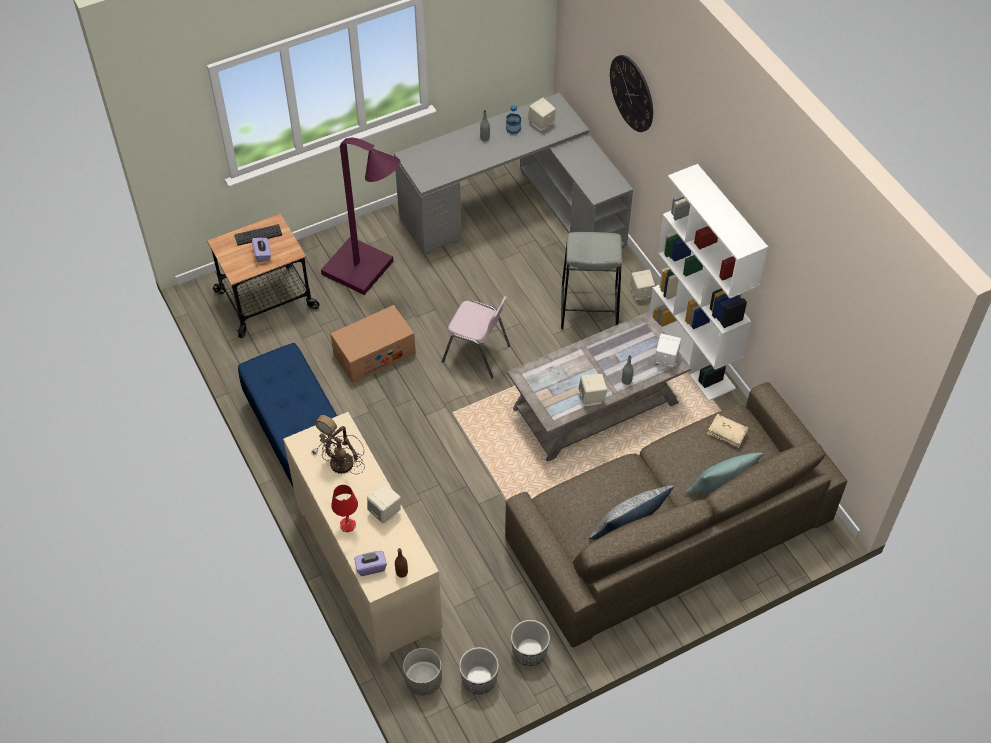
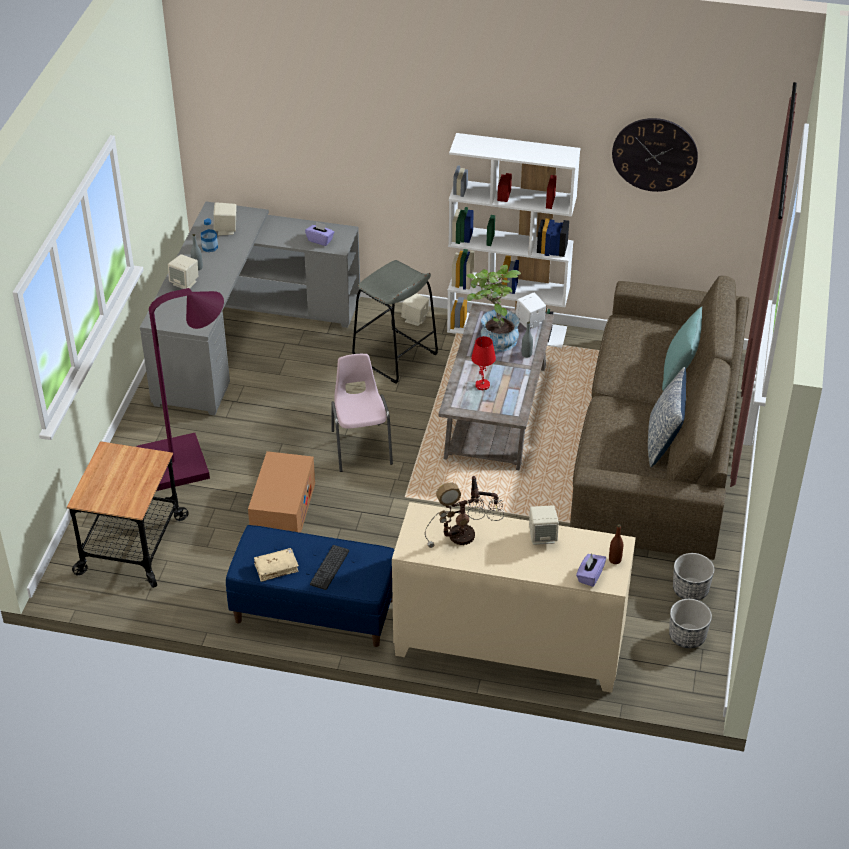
camera: 50 degrees left, 10 degrees down
(258, 235) = (107, 469): keyboard -> keyboard (329, 567)
(262, 254) = (134, 478): purple tissue box -> purple tissue box (320, 240)
(347, 524) = (530, 566): red table lamp -> red table lamp (482, 385)
(423, 680) = (655, 672): grey planter -> none
(477, 354) = (361, 447): pink chair -> pink chair turned 75 degrees counterclockwise
(592, 398) = (521, 382): beige speaker -> beige speaker (185, 283)
(622, 349) = (493, 338): none -> potted plant
(632, 93) = (330, 127): wall clock -> wall clock (654, 154)
(727, 433) = (634, 334): beige book -> beige book (276, 568)

